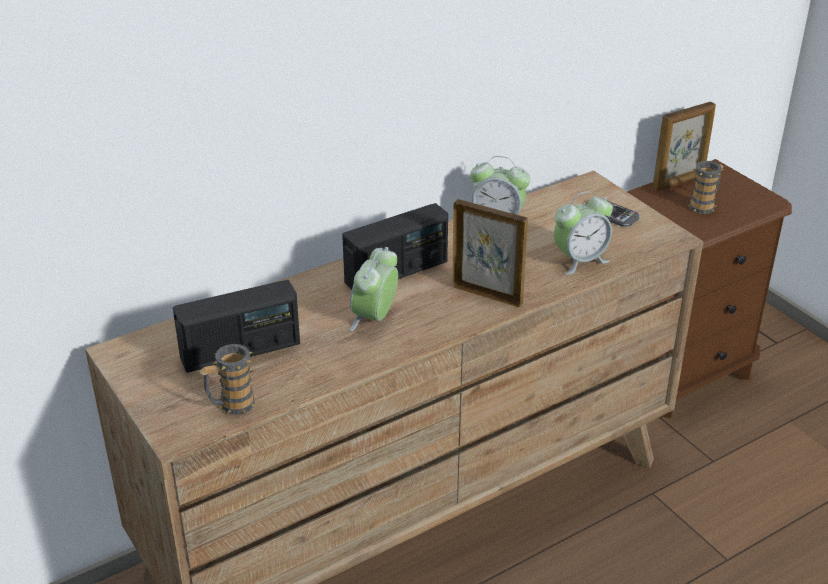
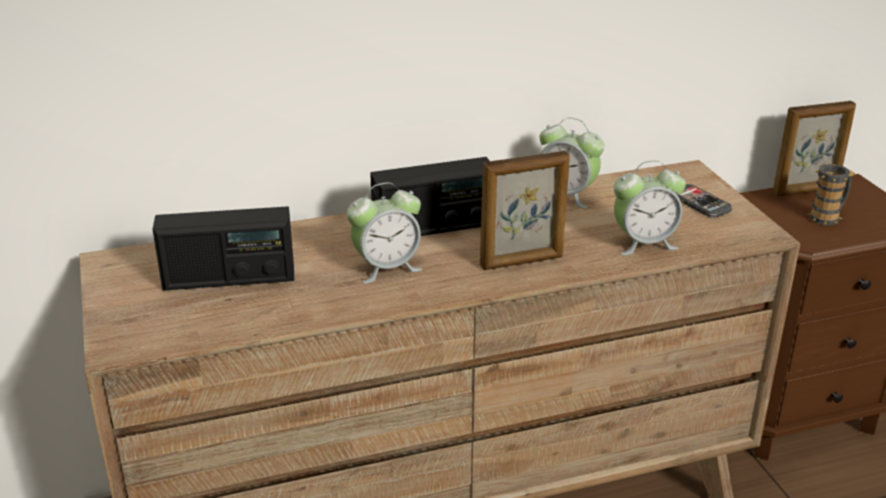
camera: 15 degrees right, 5 degrees down
(231, 405) = (189, 329): mug -> none
(375, 318) = (386, 268): alarm clock -> alarm clock turned 150 degrees counterclockwise
(487, 294) = (522, 262): picture frame -> picture frame turned 120 degrees clockwise

